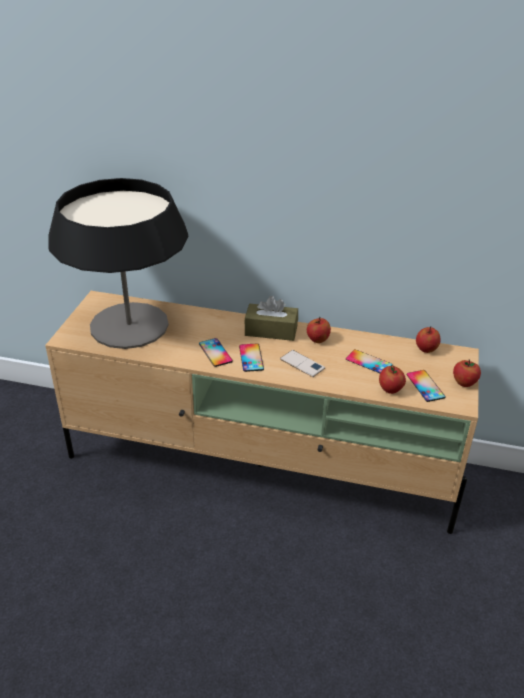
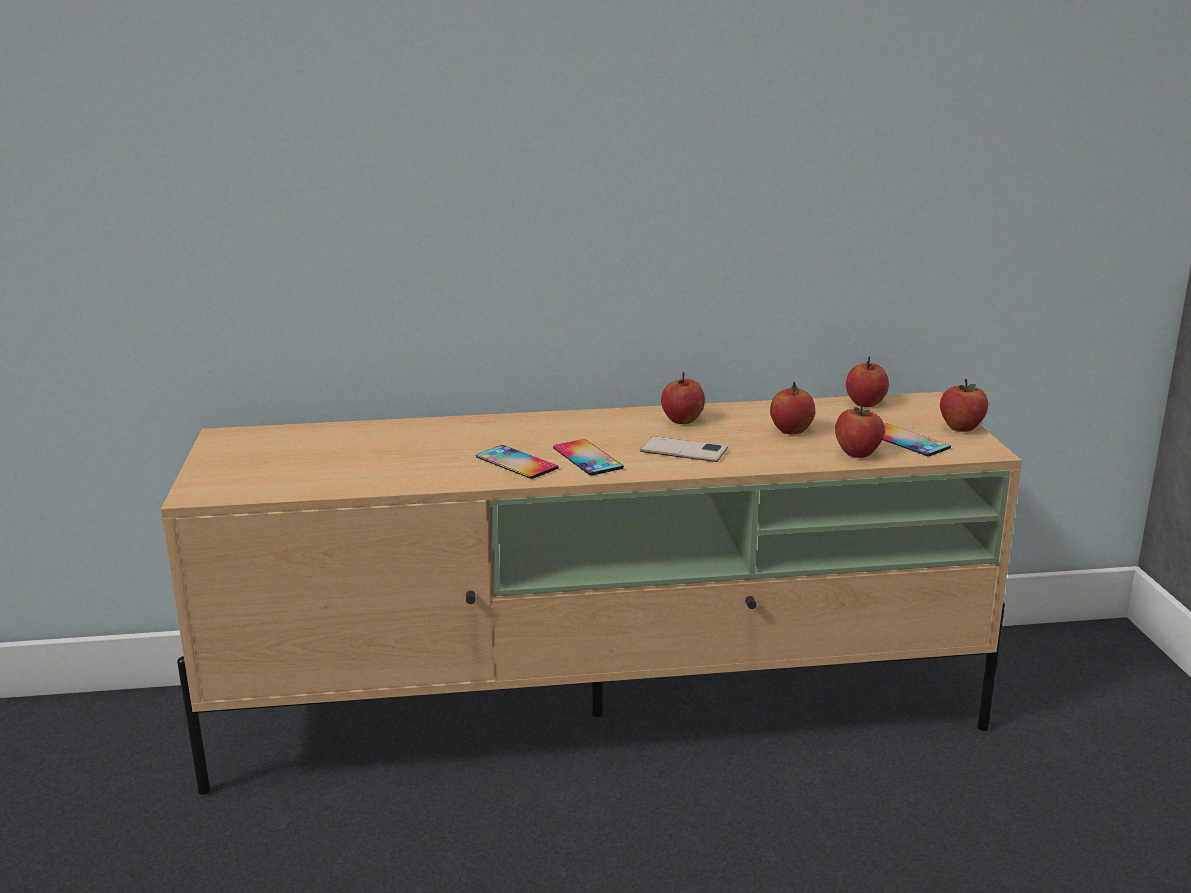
camera: 20 degrees left, 15 degrees down
(129, 325) = (320, 457): table lamp -> none
(271, 331) = (592, 423): brown tissue box -> none
(368, 362) = (791, 431): phone -> apple

